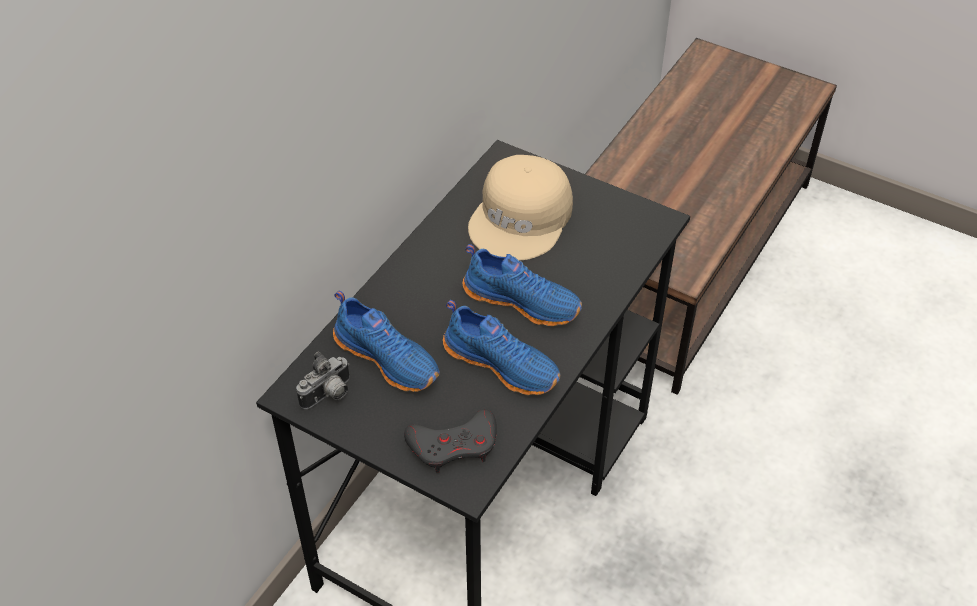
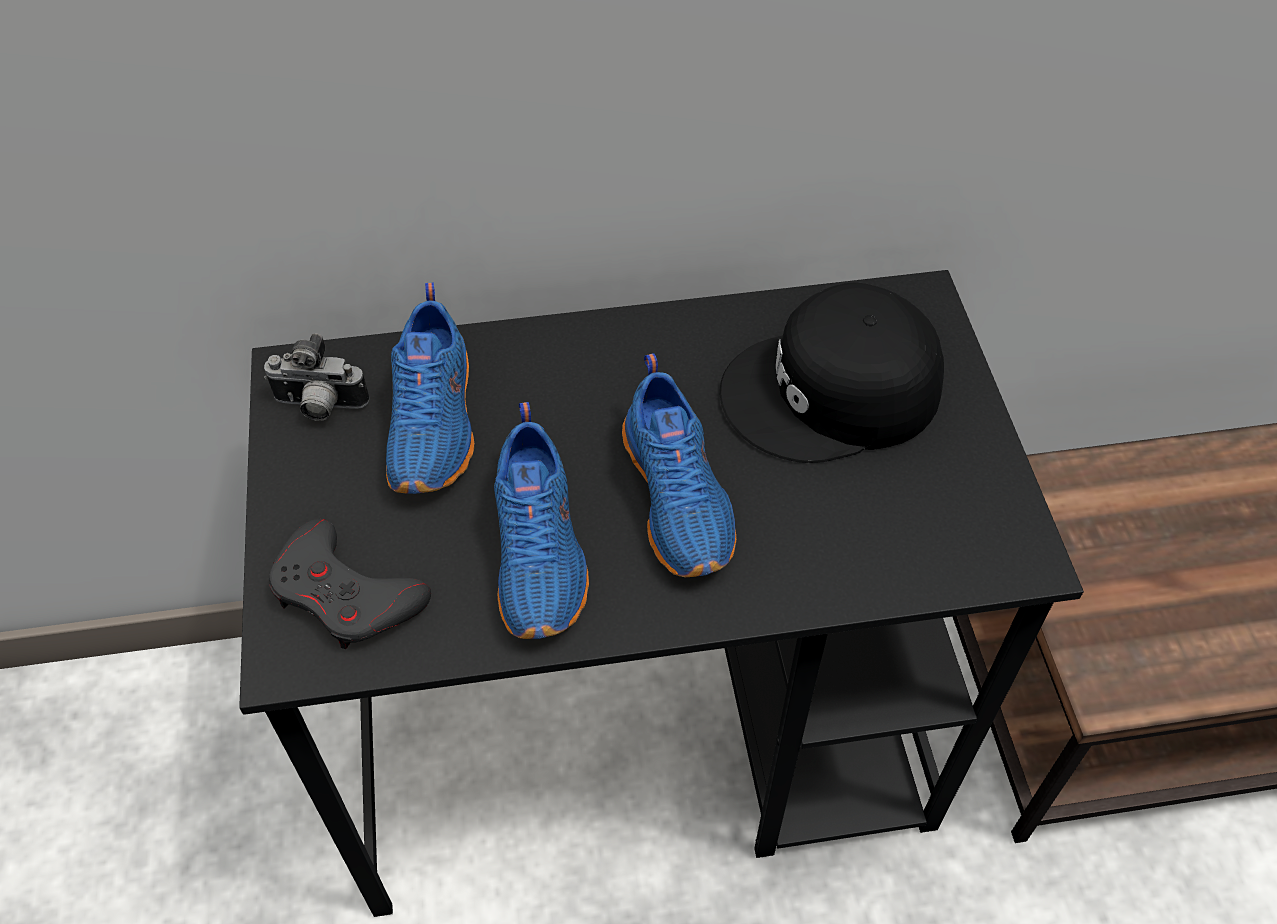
camera: 50 degrees right, 5 degrees up
(522, 218) = (833, 394): beige cap -> black cap

